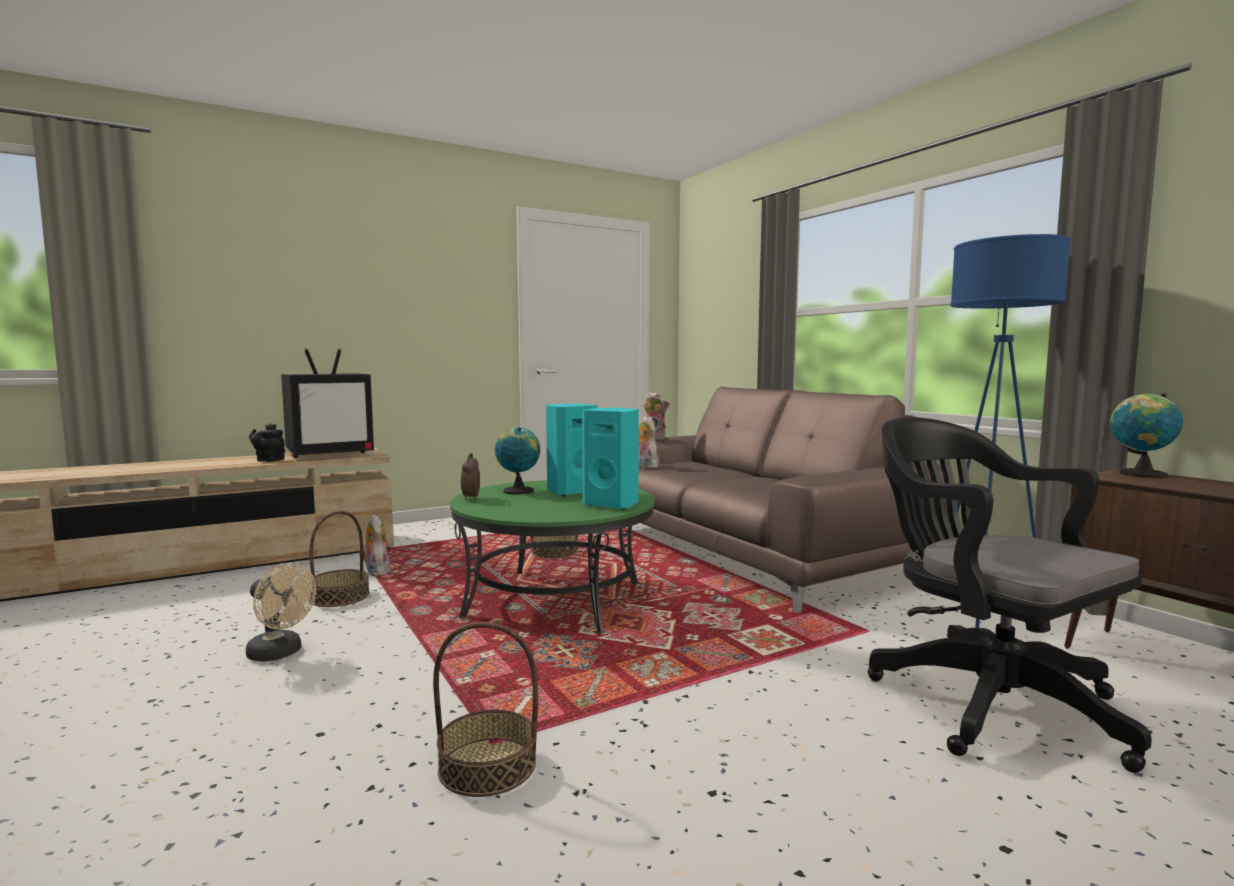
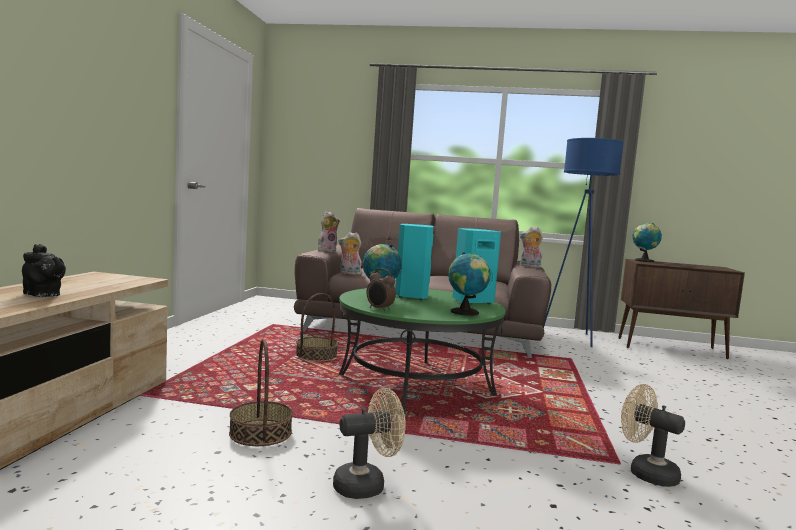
camera: 50 degrees left, 0 degrees up
(268, 460) = (43, 295): black teapot -> black teapot turned 120 degrees counterclockwise
(331, 454) = (87, 282): television -> none
(376, 572) = (221, 405): plush toy -> plush toy (529, 266)
(487, 766) = (646, 472): basket -> beige fan
(537, 513) = (466, 312): none -> globe
(985, 700) = (662, 374): black office chair -> none

